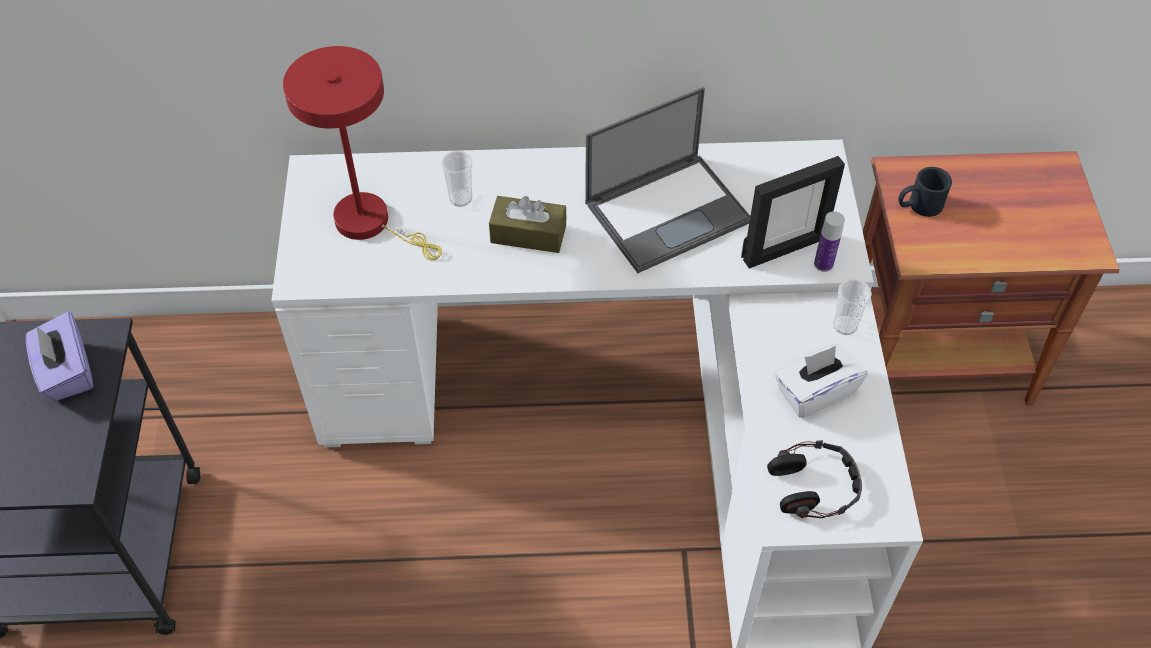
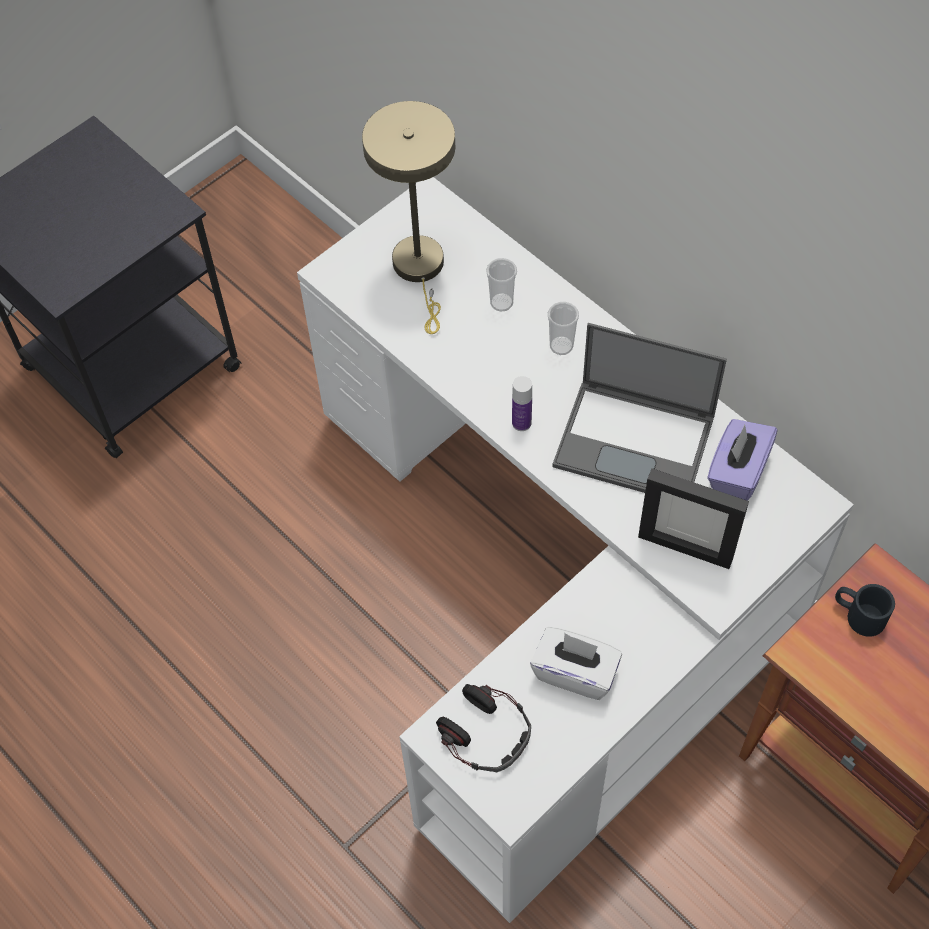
camera: 50 degrees right, 5 degrees up
(67, 372) = (132, 218): purple tissue box -> purple tissue box (737, 471)
(371, 223) = (421, 270): red table lamp -> beige table lamp
(528, 234) = (514, 370): brown tissue box -> none
(823, 264) = (699, 586): bottle -> bottle (521, 423)
(845, 325) = (664, 648): cup -> cup (561, 346)

